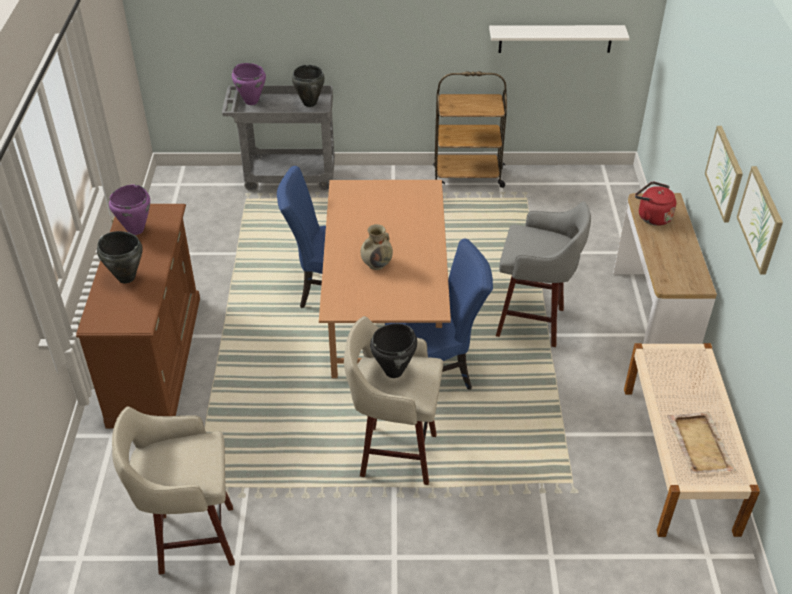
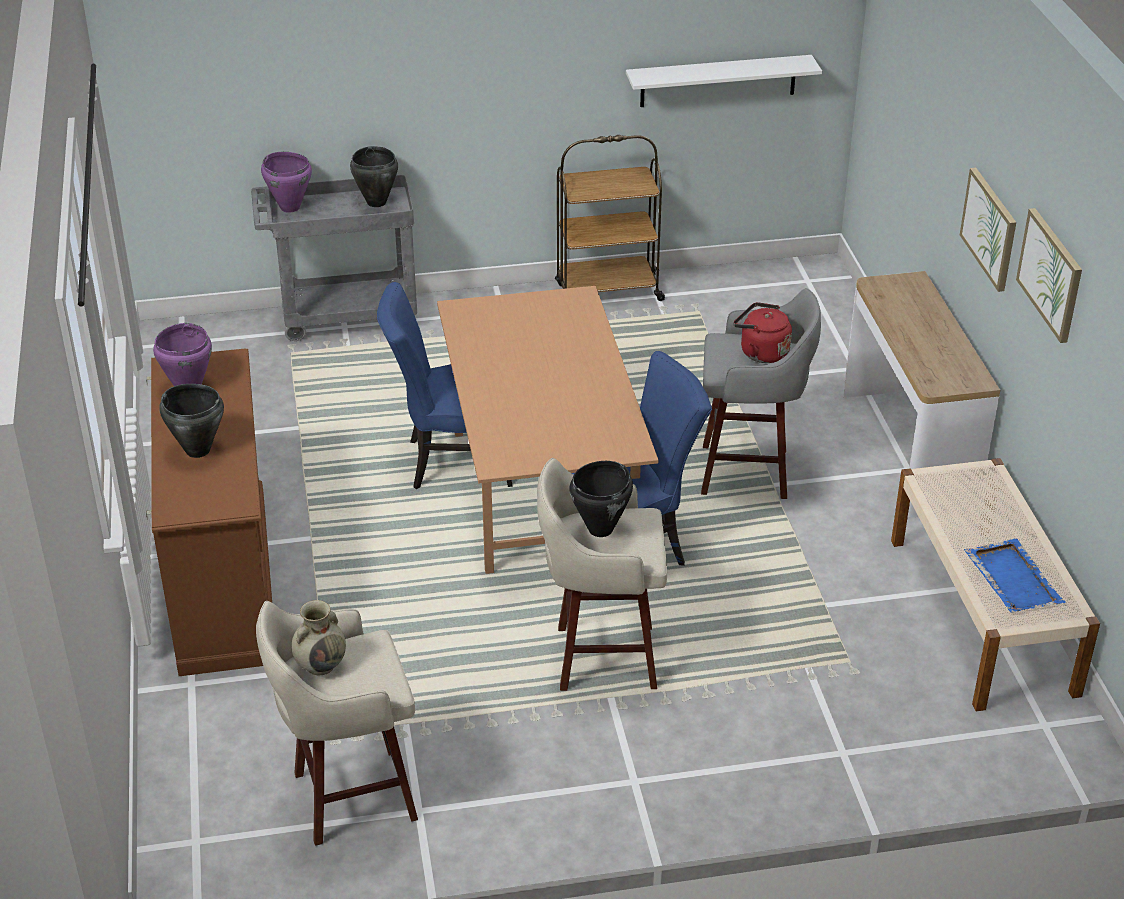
camera: 10 degrees left, 5 degrees down
(377, 264) = (537, 401): beige vase -> beige vase (321, 664)
(652, 217) = (894, 304): red kettle -> red kettle (761, 352)
(699, 444) = (1012, 578): beige tray -> blue tray

